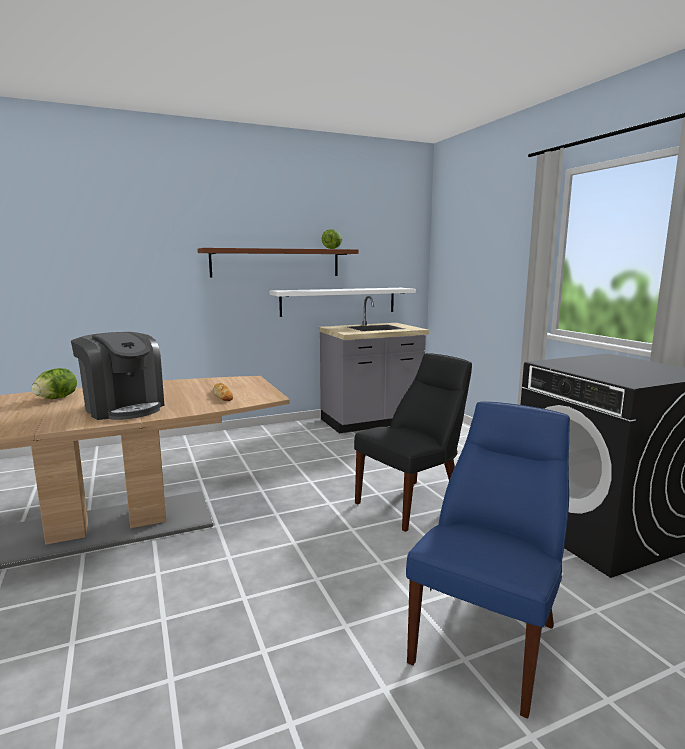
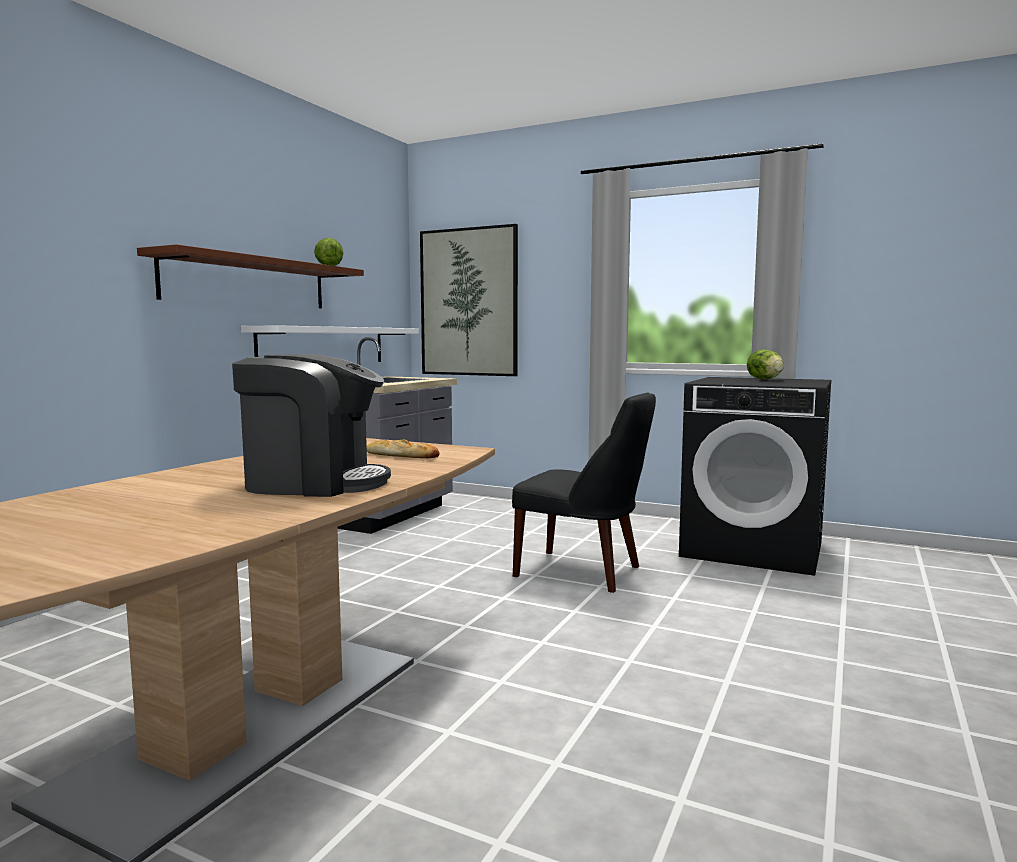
camera: 40 degrees left, 5 degrees down
(56, 398) = (133, 494): lettuce -> lettuce (765, 379)
(413, 502) = (583, 572): black chair -> black chair turned 105 degrees clockwise
(459, 268) = (469, 302): none -> picture
(488, 639) = (827, 641): blue chair -> none

